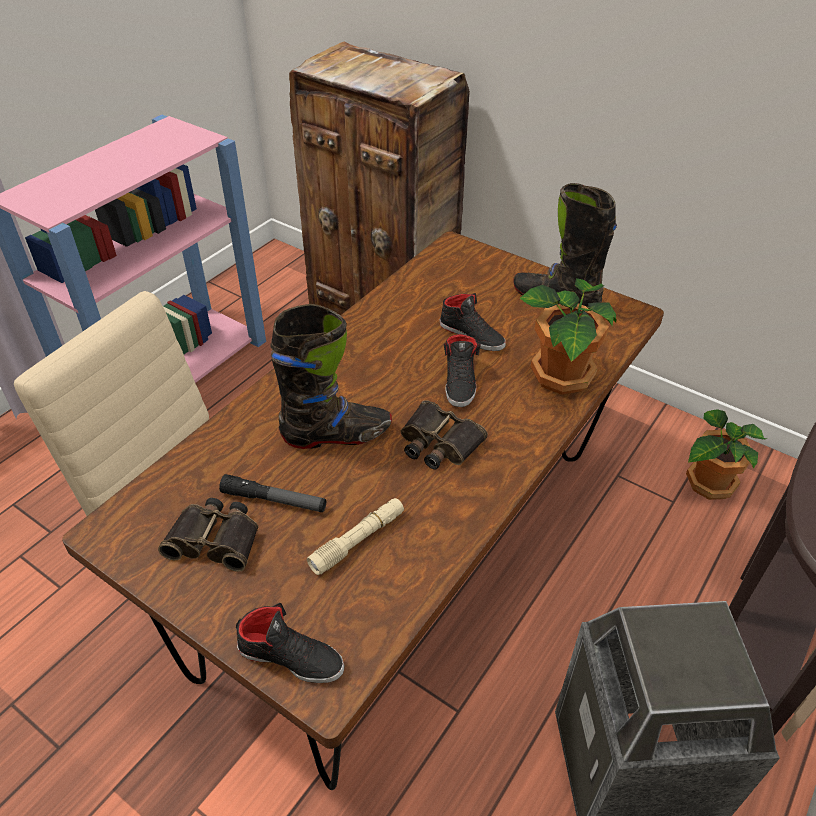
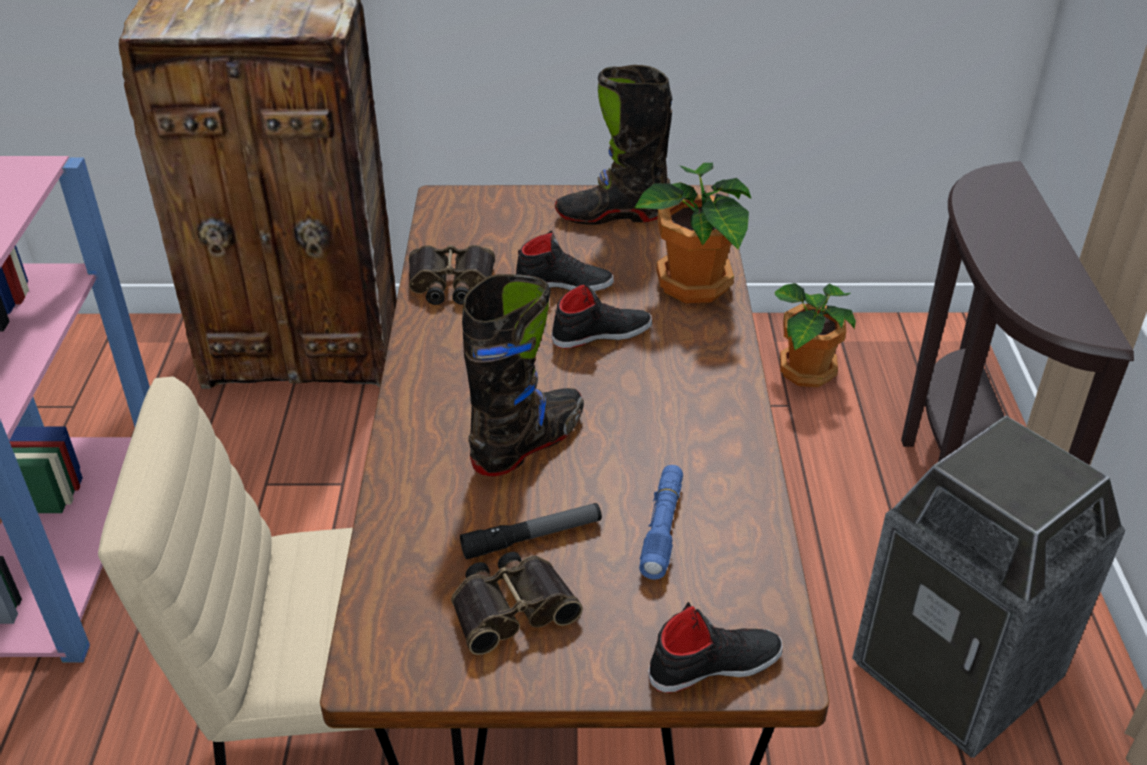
camera: 35 degrees left, 5 degrees down
(358, 541) = (662, 528): beige flashlight -> blue flashlight
(438, 443) = (642, 401): binoculars -> binoculars (450, 284)
(460, 382) = (601, 333): black shoe -> black shoe turned 75 degrees counterclockwise

